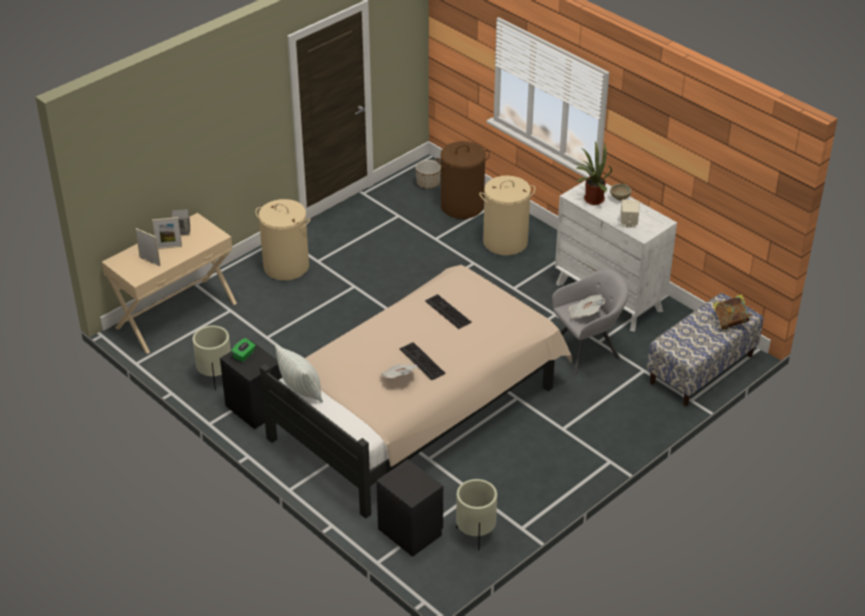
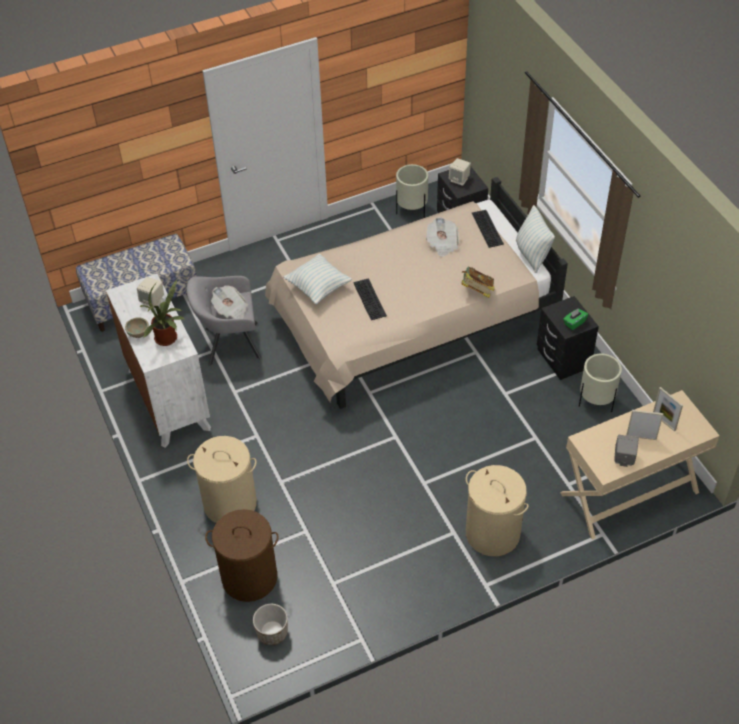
camera: 160 degrees left, 10 degrees up
(414, 482) = (459, 180): none -> beige speaker
(421, 361) = (416, 255): keyboard -> keyboard (488, 228)
(502, 311) = (318, 288): none -> pillow
(730, 322) = (109, 266): book -> book (477, 291)

